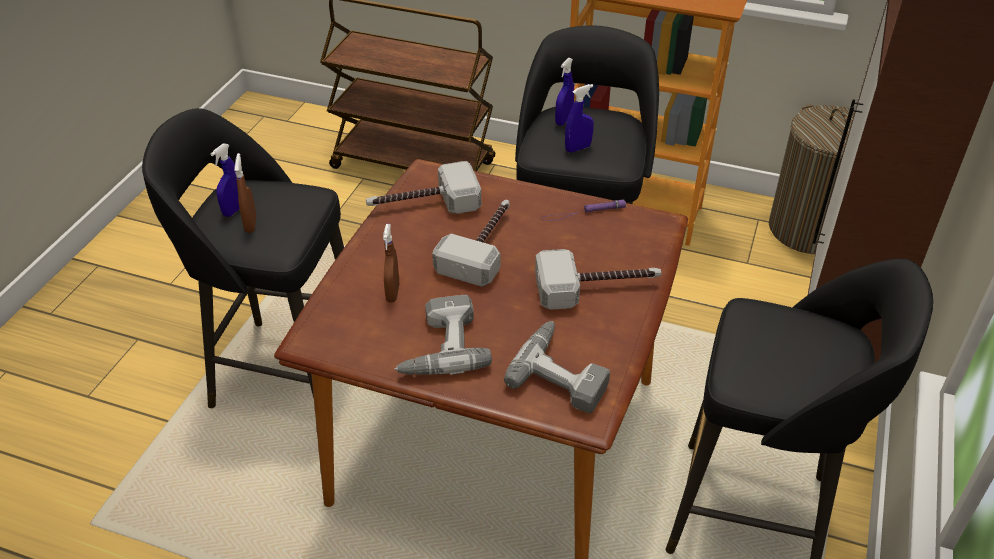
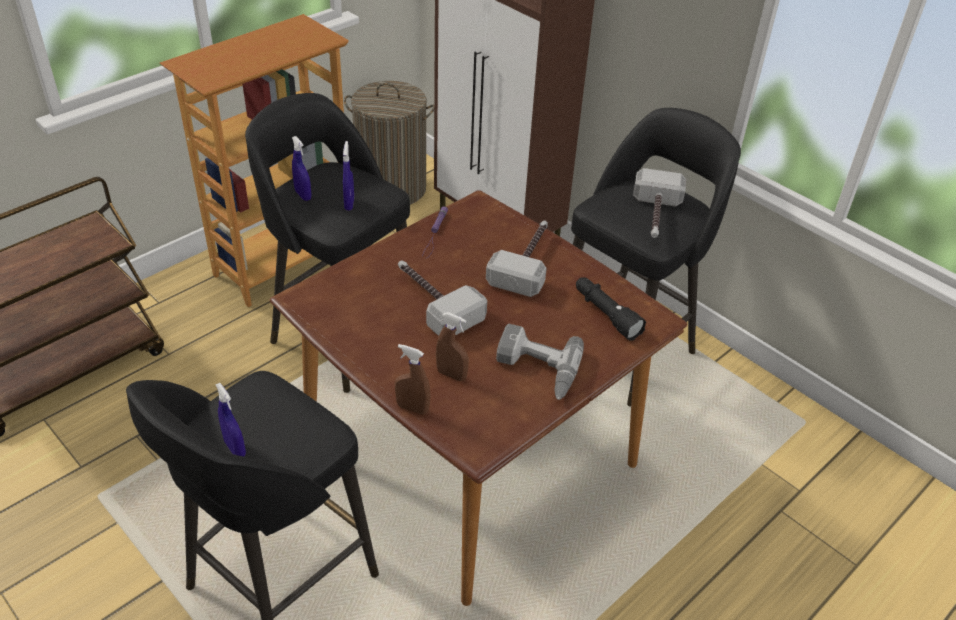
camera: 65 degrees left, 0 degrees up
(251, 224) = (271, 442): brown spray bottle -> brown spray bottle (412, 408)
(422, 204) = (344, 316): hammer -> hammer (655, 216)
(563, 372) = (606, 314): power drill -> black flashlight

